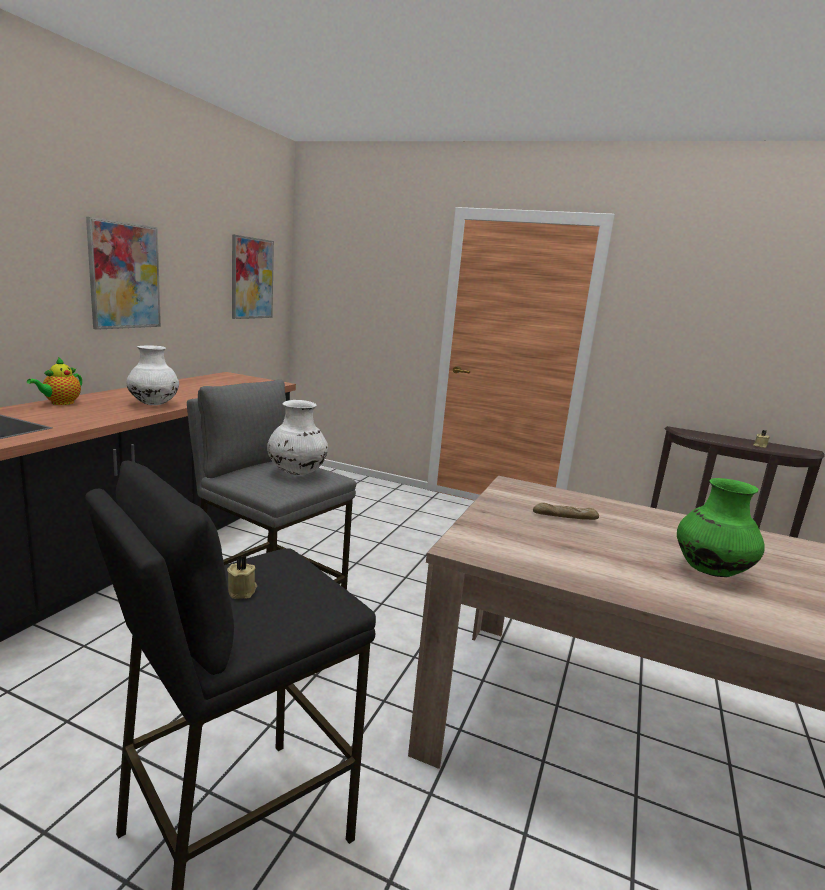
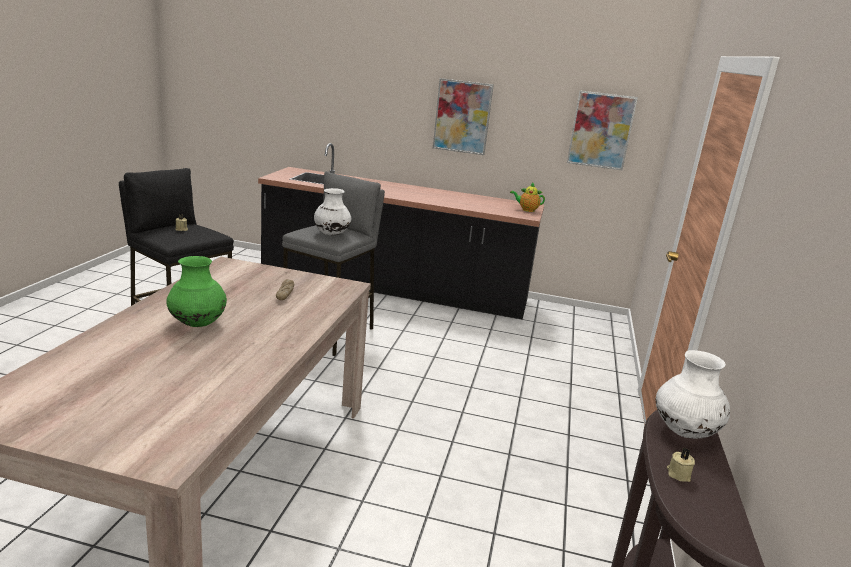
camera: 80 degrees right, 5 degrees up
(60, 403) = (387, 183): teapot -> teapot (526, 210)
(154, 404) = (408, 196): white vase -> white vase (684, 432)

